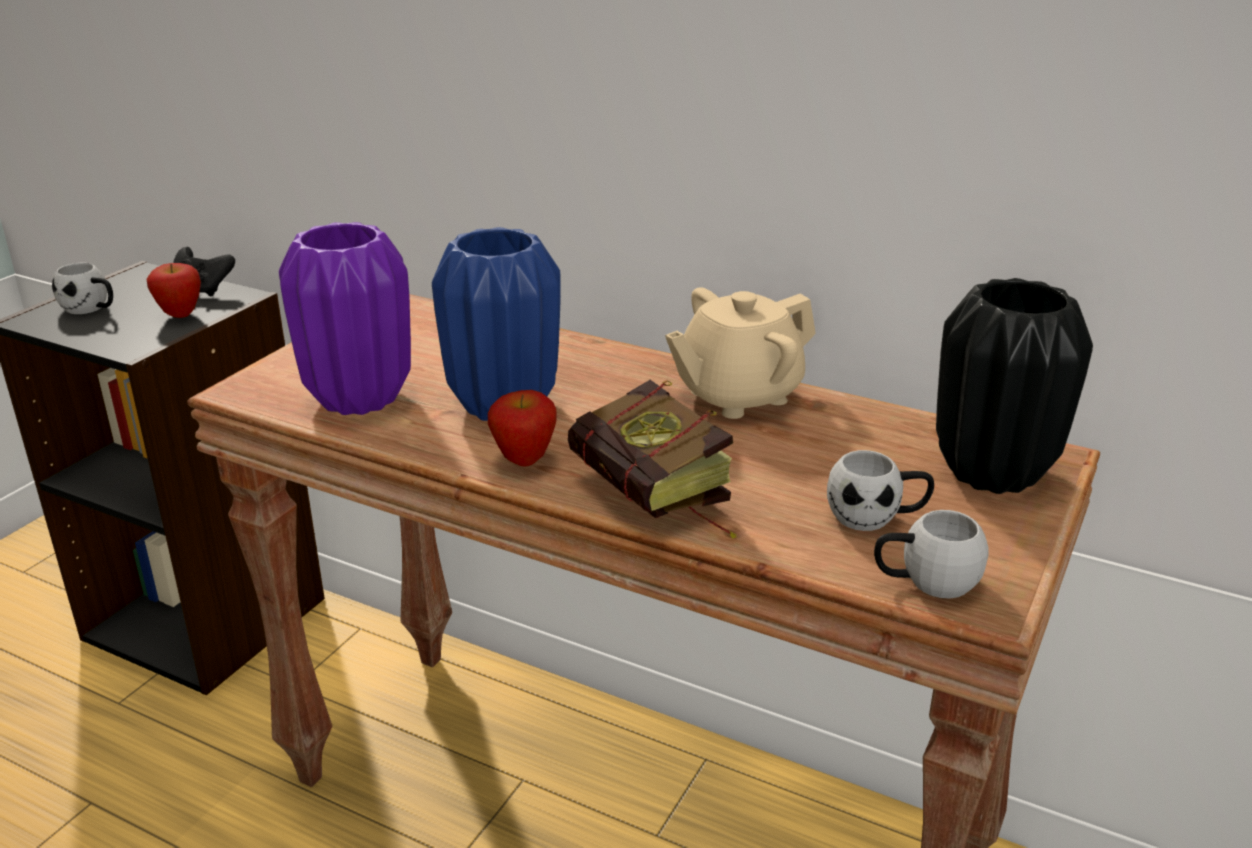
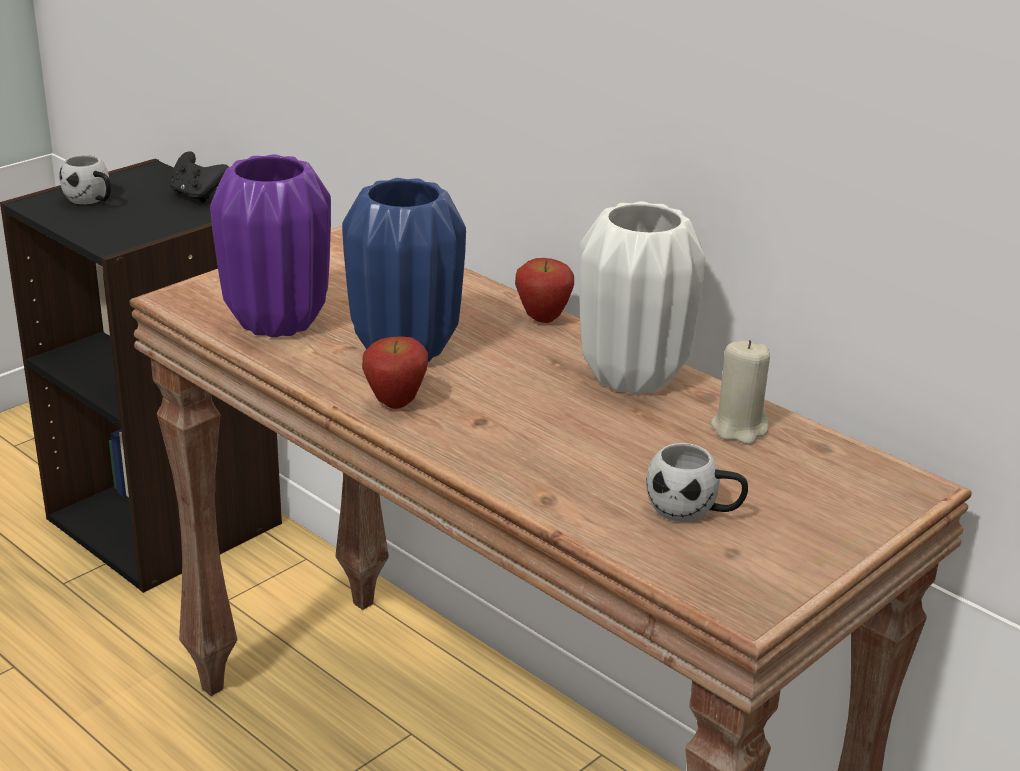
camera: 15 degrees right, 0 degrees up
(180, 315) = (167, 218): apple -> apple (542, 319)
(659, 503) = (497, 462): book -> none
(737, 396) = (633, 376): beige teapot -> white vase
(865, 429) = (739, 428): none -> beige candle
(925, 582) = (701, 575): white mug -> none
(991, 473) = (838, 491): black vase -> none

